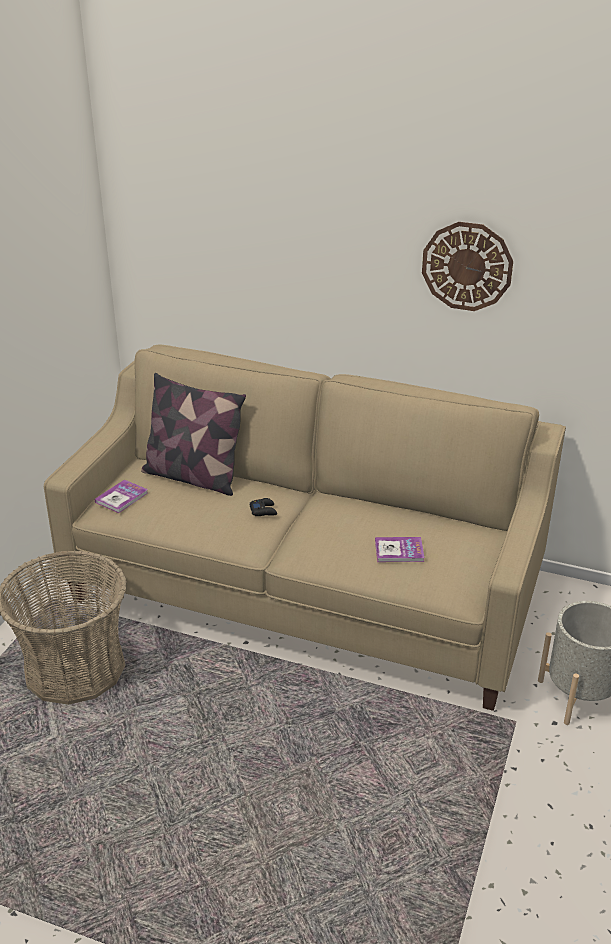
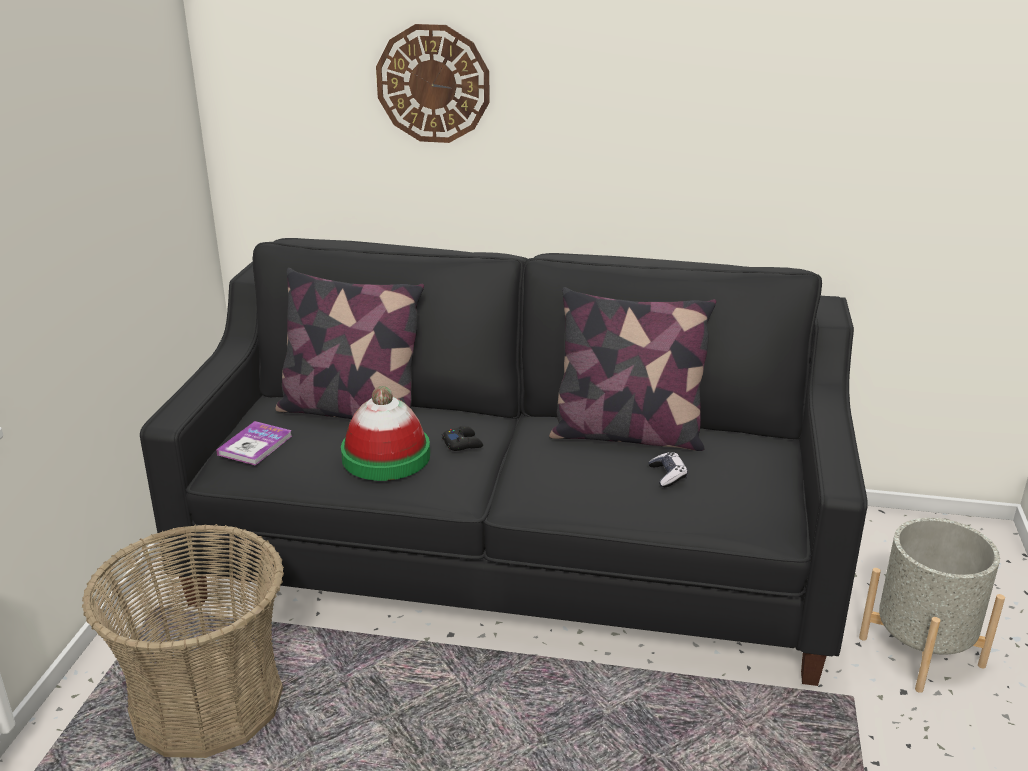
camera: 10 degrees left, 5 degrees down
(207, 515) = (386, 456): none -> hat
(306, 589) = (514, 555): beige sofa -> black sofa
(382, 515) = (627, 434): none -> pillow
(399, 551) = (668, 475): book -> game controller
(467, 266) = (708, 91): wall clock -> wall clock (433, 84)

